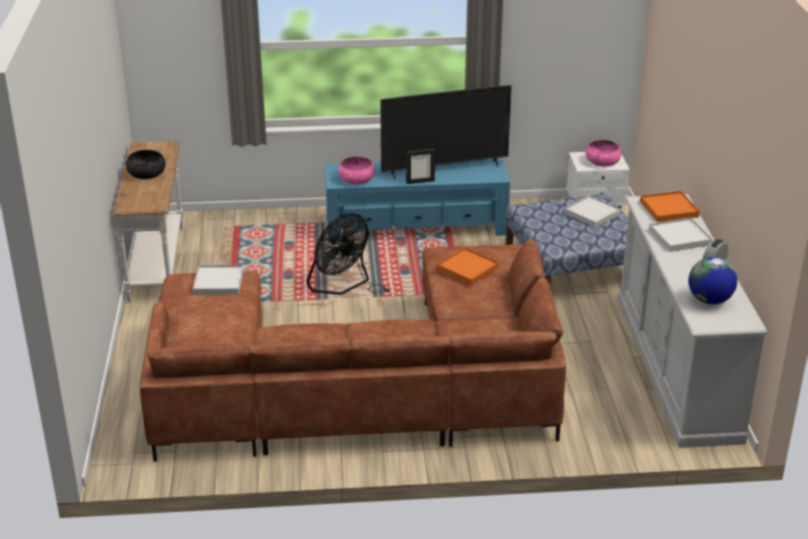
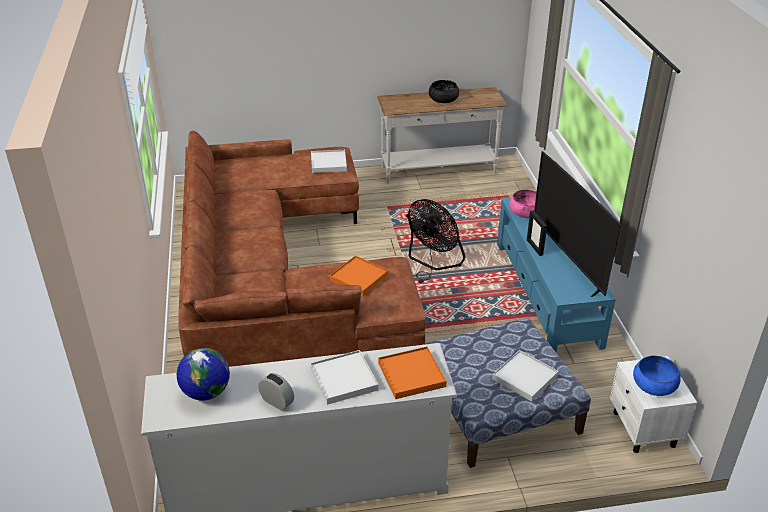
camera: 85 degrees right, 5 degrees up
(602, 161) = (654, 384): pink bowl -> blue bowl

